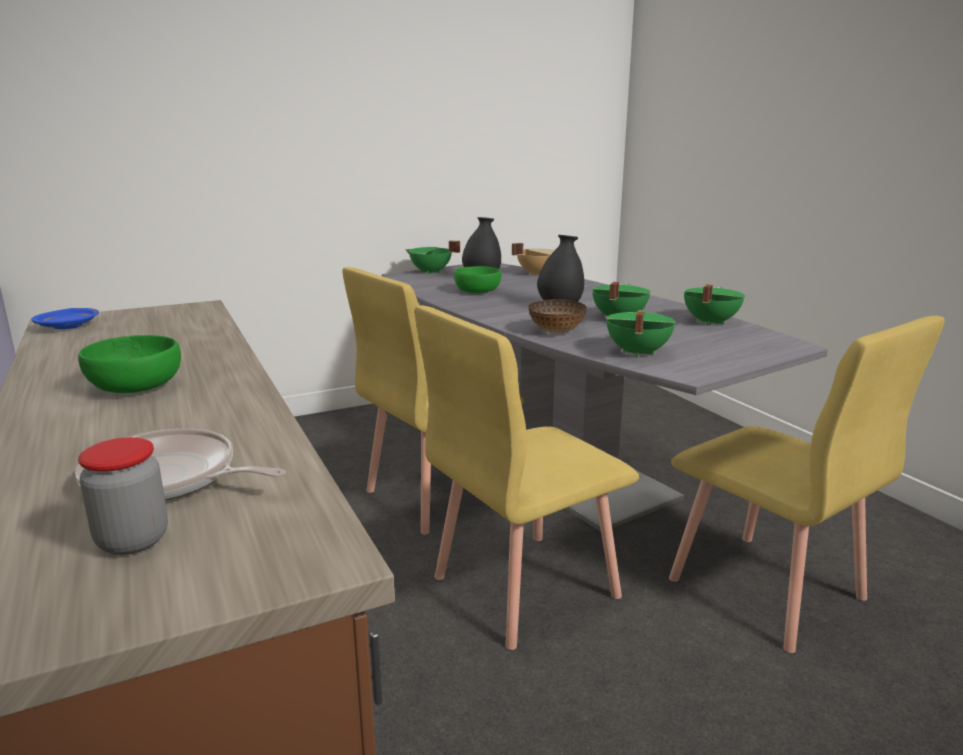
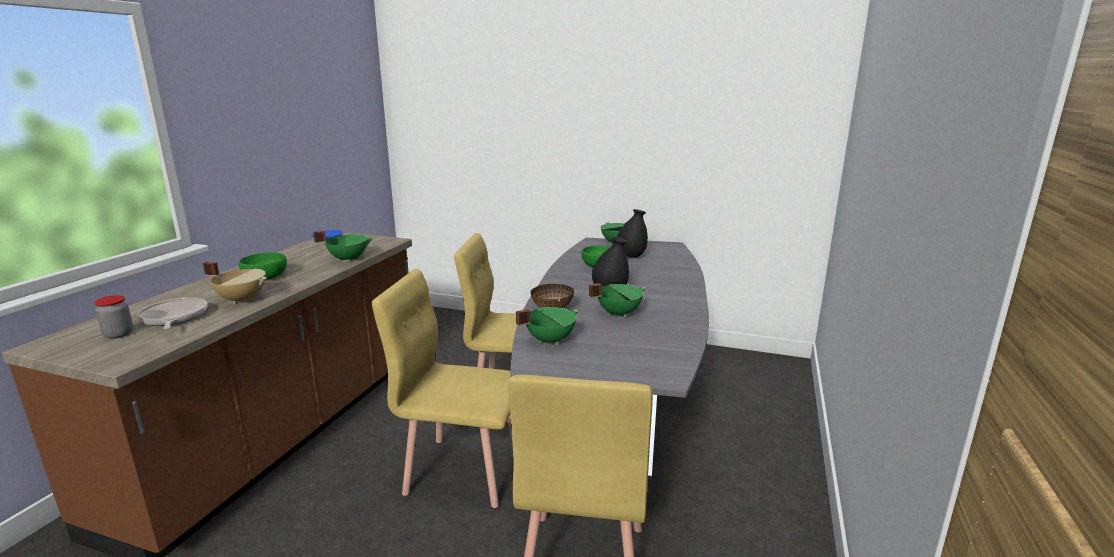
camera: 45 degrees right, 0 degrees up
(537, 274) = (681, 261): beige cooking pot -> beige cooking pot (242, 299)
(709, 322) = (671, 338): green cooking pot -> green cooking pot (348, 259)

